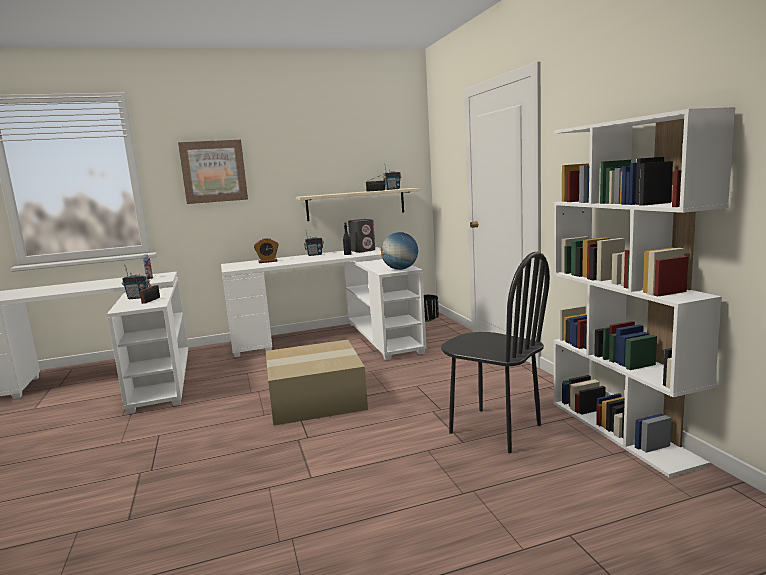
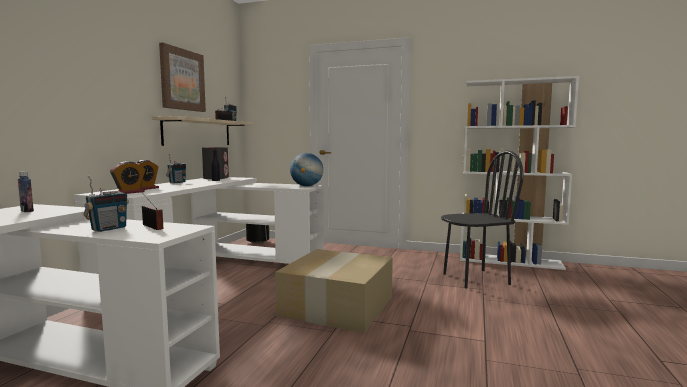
camera: 55 degrees left, 5 degrees down
(213, 171) = (67, 67): picture -> picture (182, 80)
(243, 265) = (129, 192): none -> alarm clock

